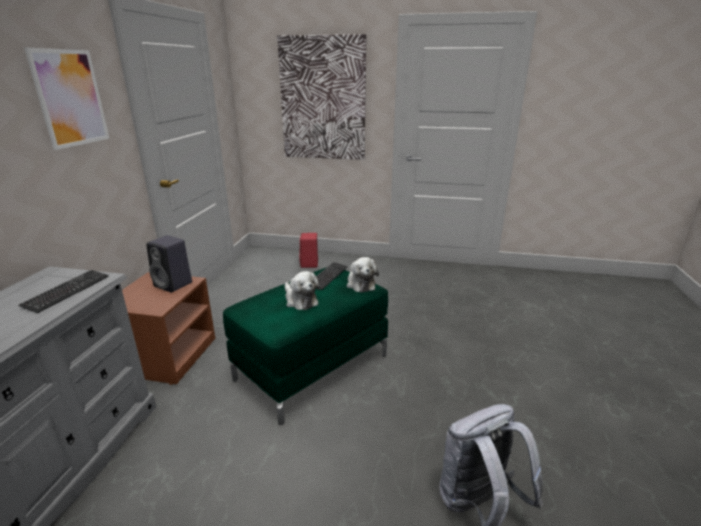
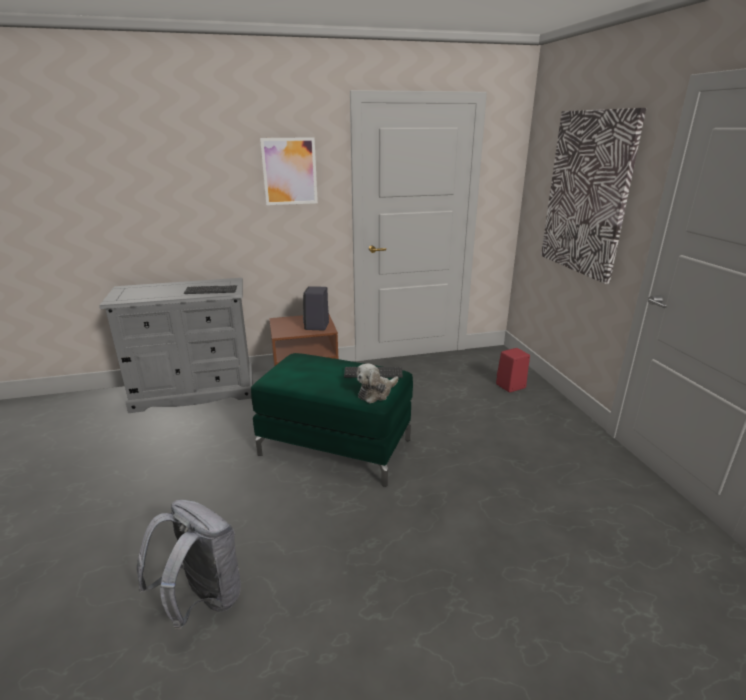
camera: 65 degrees right, 0 degrees up
(300, 300) = (318, 373): plush toy -> none

